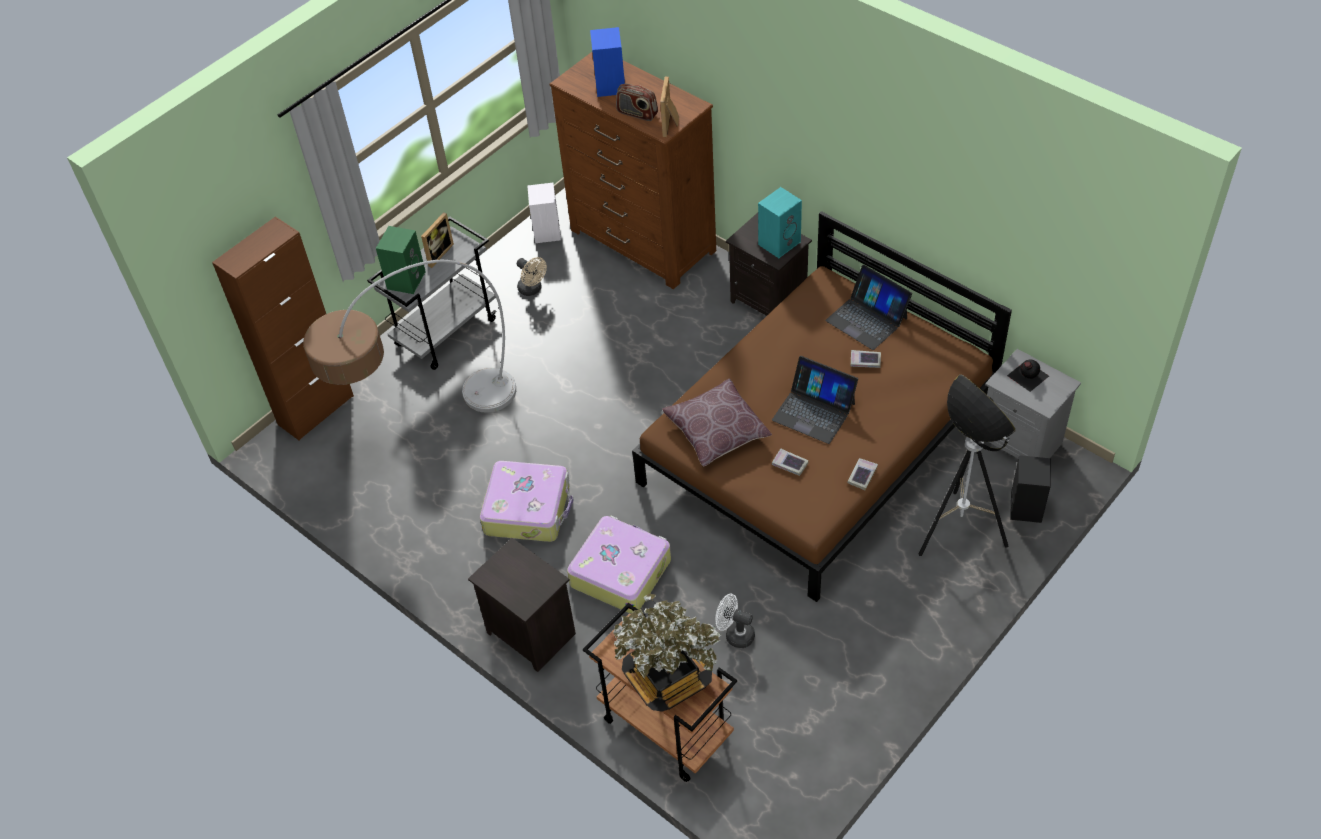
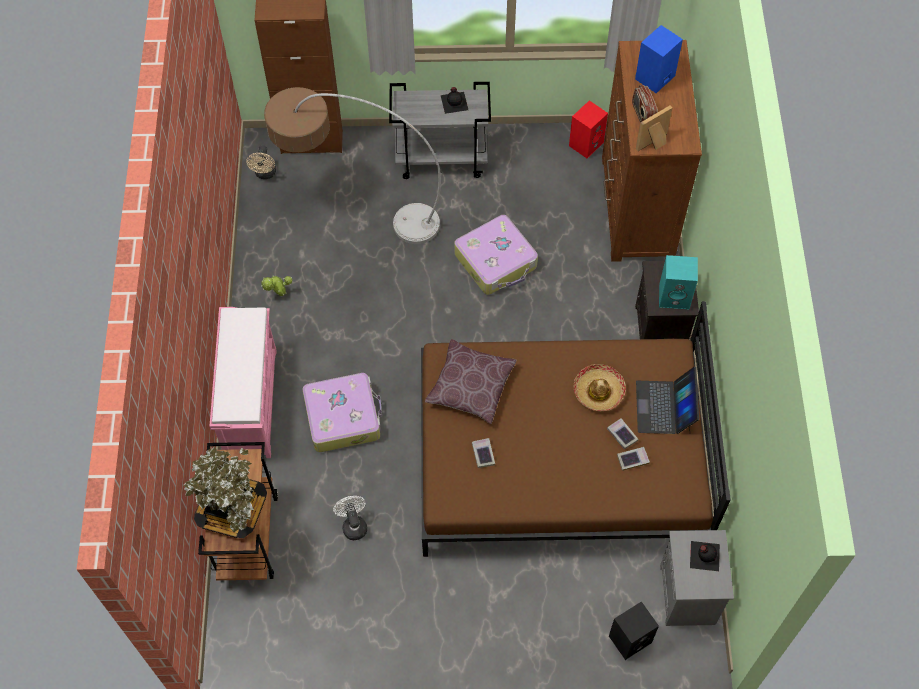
camera: 45 degrees right, 10 degrees up
(406, 279) = (415, 103): green speaker -> none
(437, 254) = (454, 102): picture frame -> black bottle
(444, 538) = (279, 295): none -> potted plant
(528, 508) = (344, 324): suitcase -> suitcase (496, 261)
(529, 633) = (251, 402): black nightstand -> pink bench
(532, 289) = (526, 178): beige fan -> beige fan (265, 174)
(546, 231) = (586, 143): white speaker -> red speaker
(810, 350) = (598, 391): none -> hat
(814, 411) = (544, 435): laptop -> none
(862, 475) = (514, 508): book -> book (632, 459)
(957, 532) = (564, 607): floor lamp -> none

